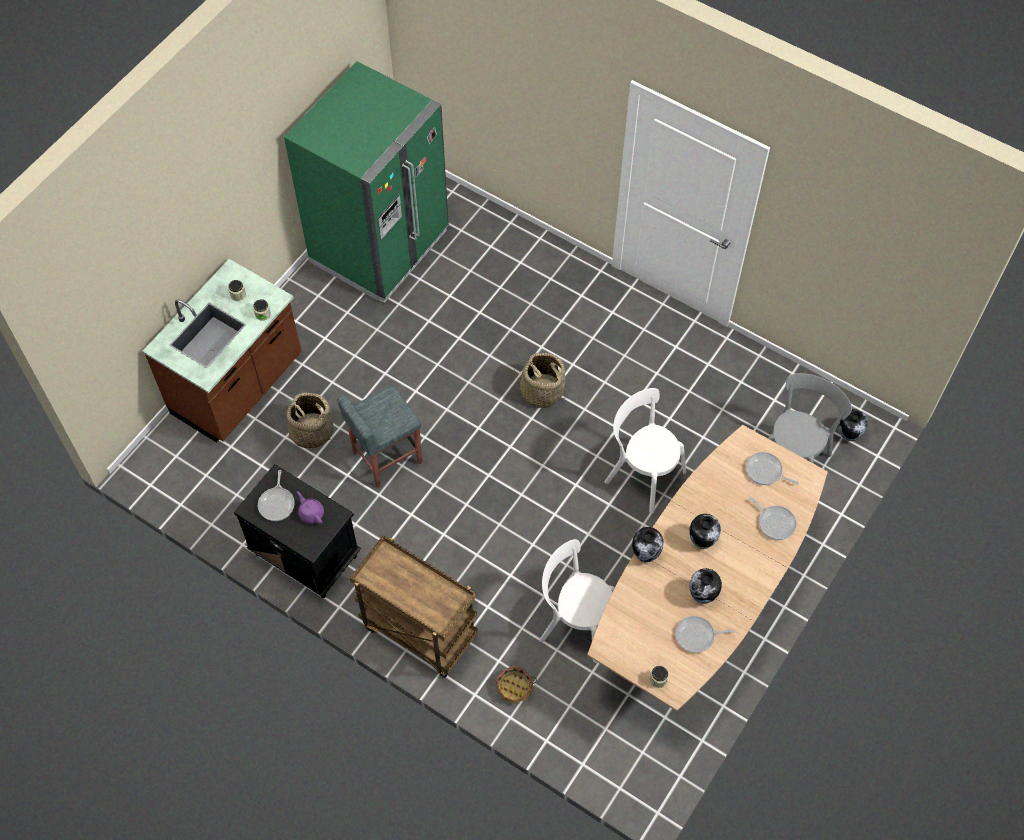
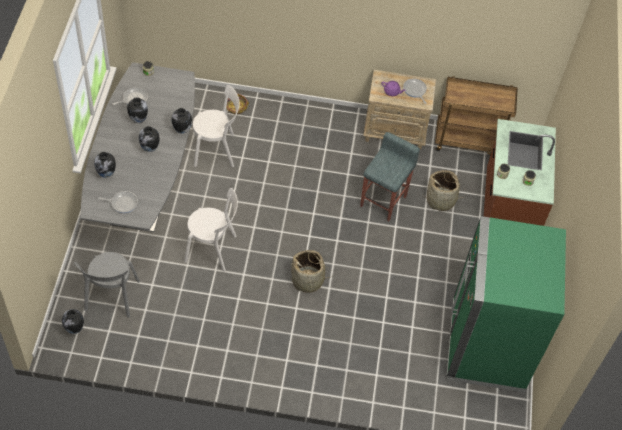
camera: 150 degrees right, 5 degrees down
(304, 555) = (395, 131): black nightstand -> beige nightstand
(418, 631) = (306, 116): brown cart -> brown cart (468, 141)
(698, 603) = (145, 184): brown dining table -> grey dining table
(775, 522) = (106, 174): frying pan -> vase

